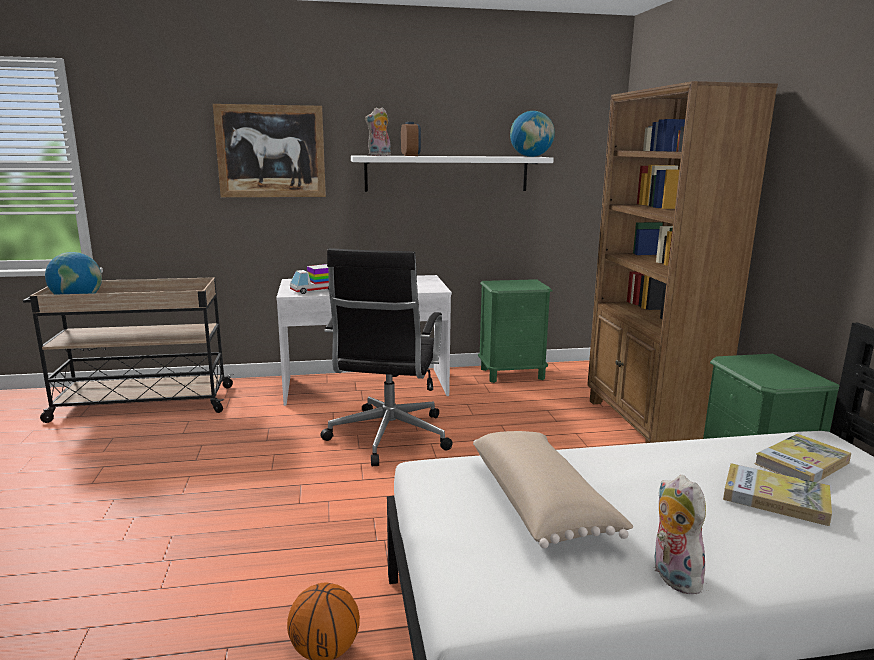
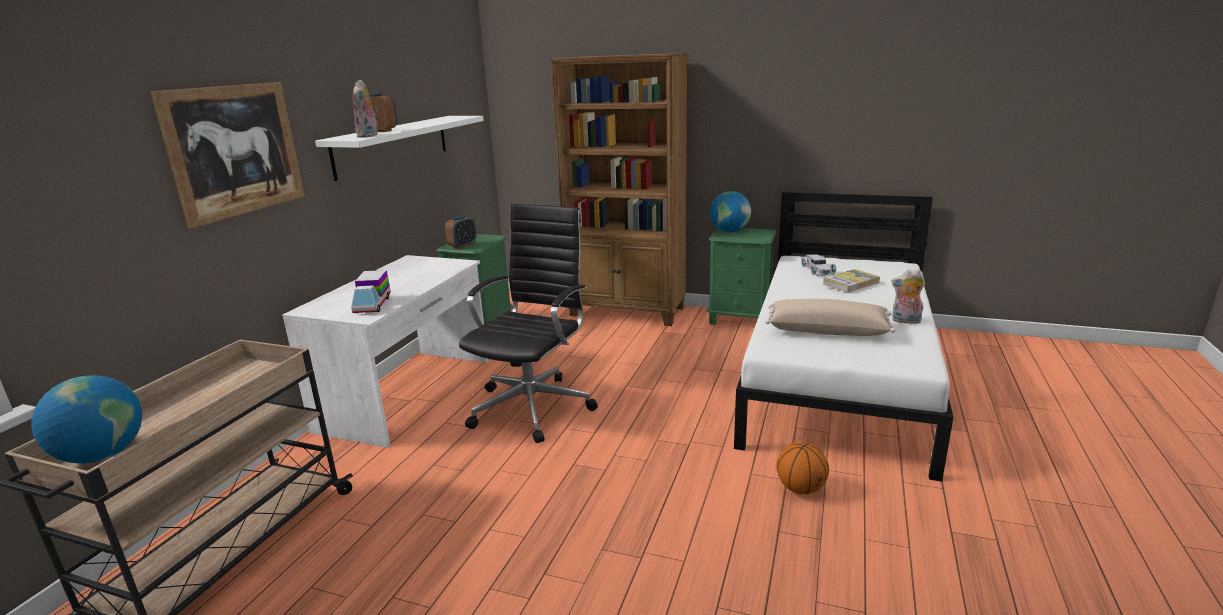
camera: 60 degrees left, 5 degrees up
(388, 438) = (534, 406): black office chair -> black office chair turned 105 degrees counterclockwise
(499, 284) = (462, 246): none -> alarm clock
(531, 156) = (458, 117): globe -> globe (729, 231)
(801, 463) = (817, 269): book -> white toy car

